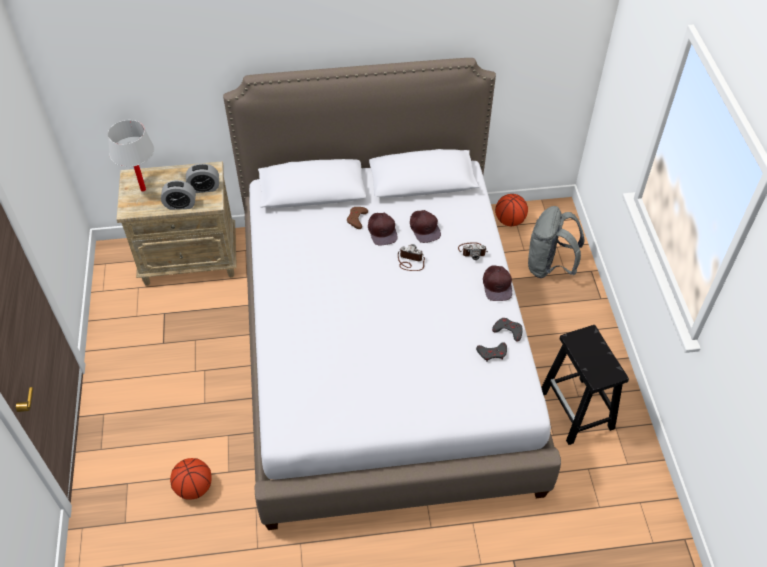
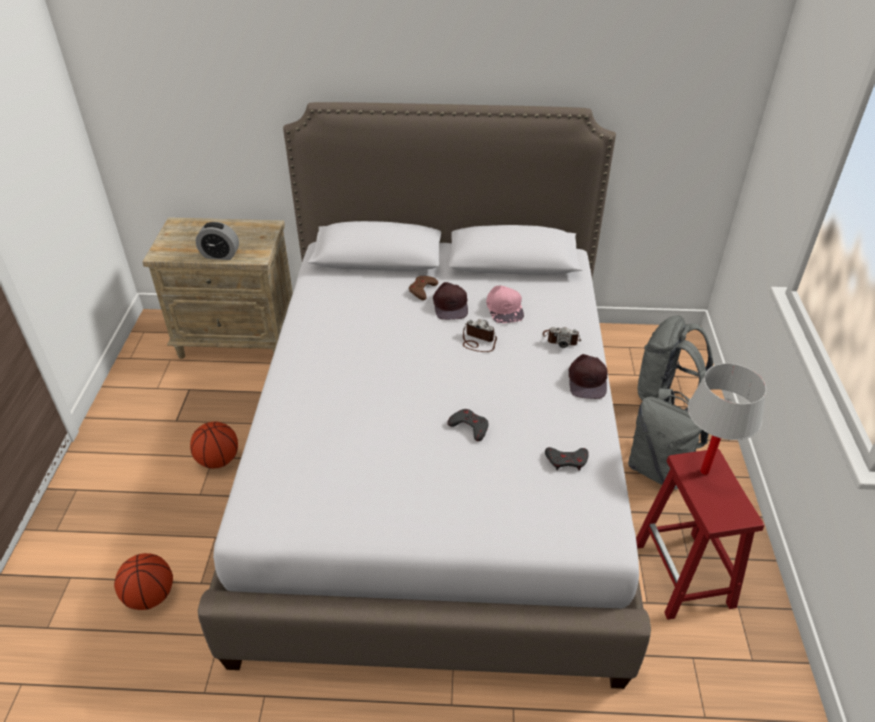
camera: 10 degrees right, 10 degrees down
(143, 189) = (184, 237): white table lamp -> white table lamp (704, 471)
(204, 188) = (253, 242): alarm clock -> none
(424, 228) = (504, 308): brown cap -> pink cap
(508, 330) = (593, 435): grey game controller -> grey game controller (469, 427)
(509, 221) = (621, 342): basketball -> basketball (218, 460)
(551, 330) = (659, 469): none -> grey backpack
(577, 411) = (684, 576): black stool -> red stool

